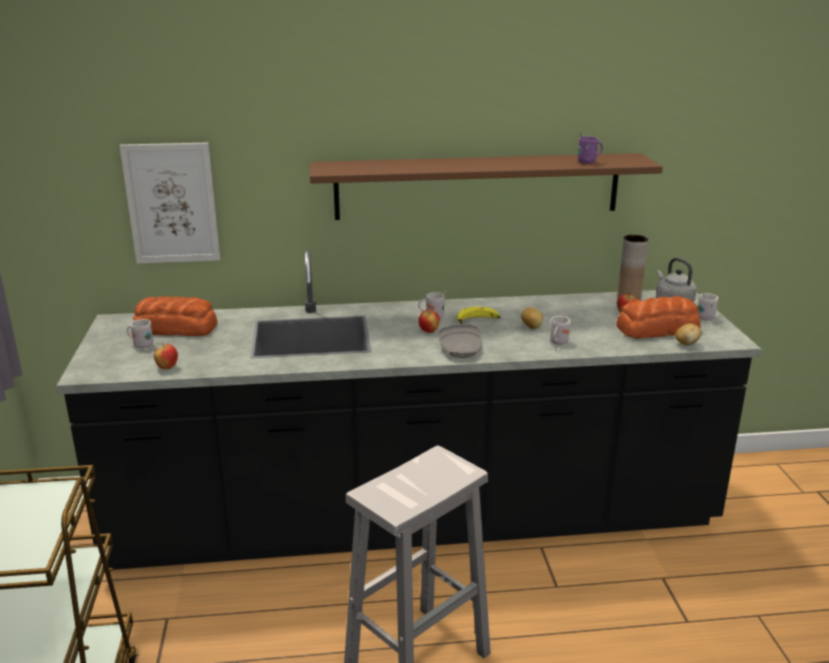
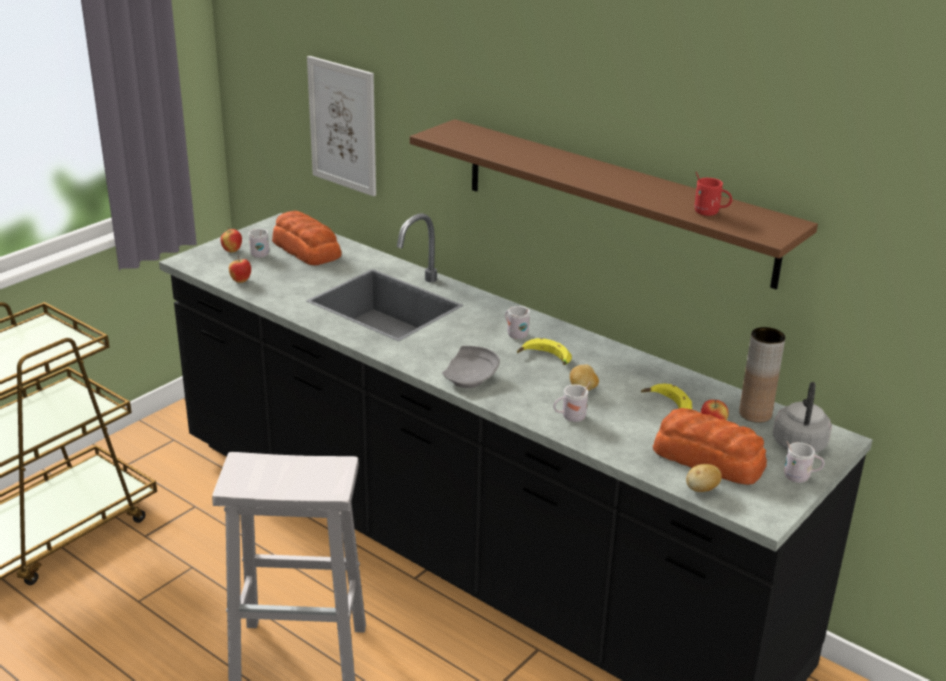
camera: 45 degrees right, 5 degrees up
(429, 331) = (482, 346): apple -> apple (232, 251)
(587, 316) = (666, 407): none -> banana
(589, 162) = (710, 213): purple mug -> red mug

